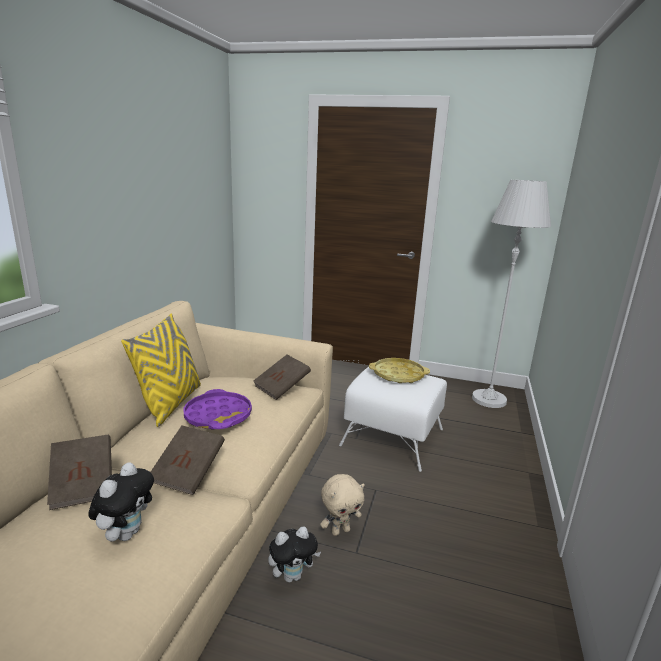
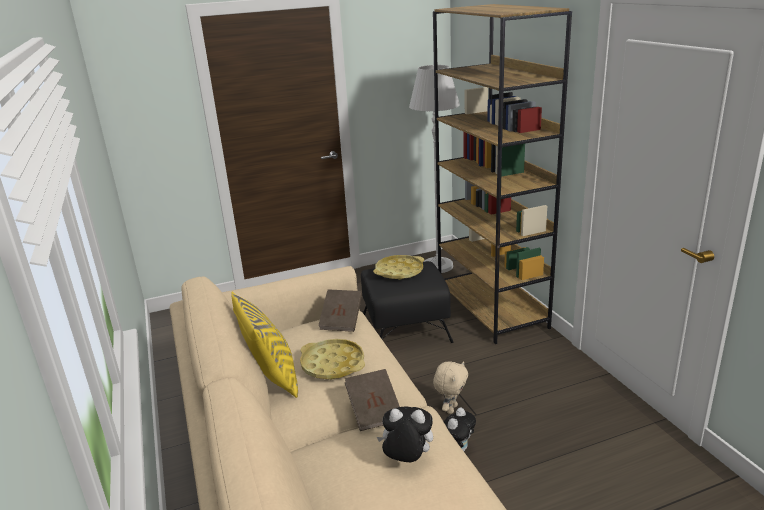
camera: 35 degrees left, 5 degrees up
(84, 485) = (325, 458): brown book -> none
(126, 533) = (407, 460): plush toy -> plush toy turned 60 degrees counterclockwise
(218, 416) = (332, 364): purple tray -> yellow tray
(393, 437) = (406, 328): white ottoman -> black ottoman
(500, 460) = (492, 308): none -> brown bookcase

